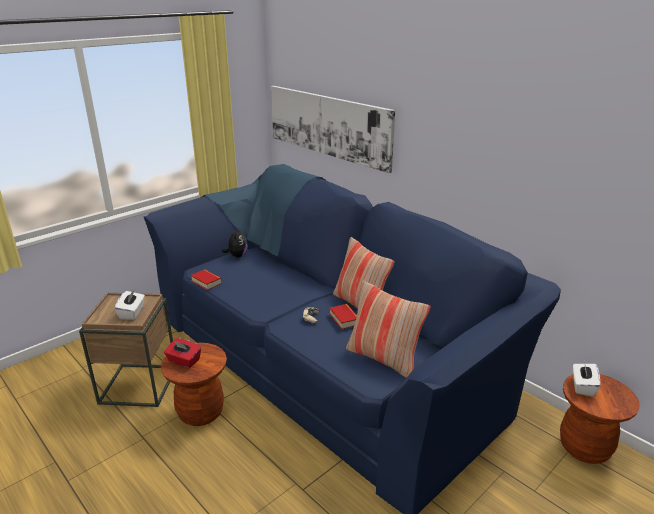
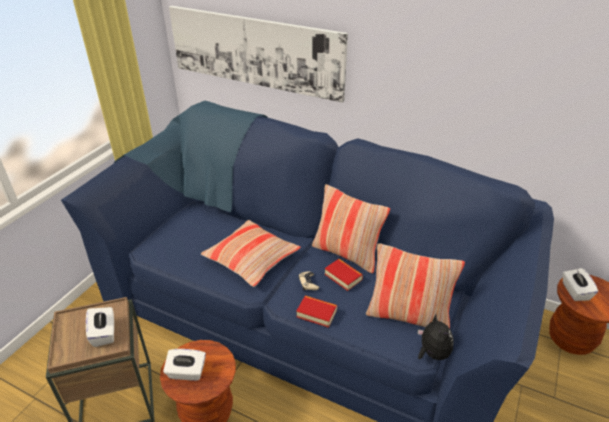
camera: 20 degrees left, 10 degrees up
(184, 361) = (186, 372): red tissue box -> white tissue box
(206, 282) = (166, 264): book -> book (316, 313)
(237, 256) = (181, 219): plush toy -> plush toy (432, 353)
(275, 292) = (251, 259): none -> pillow

